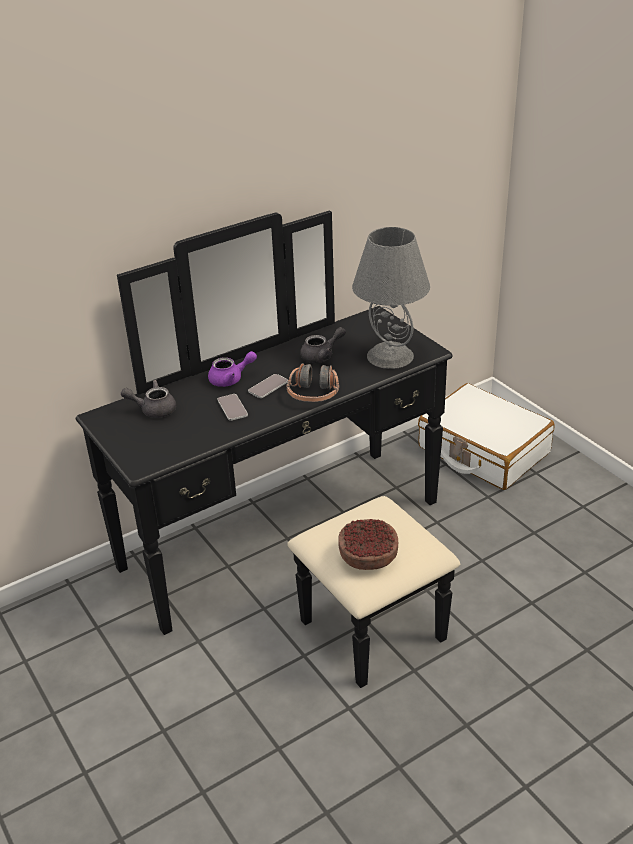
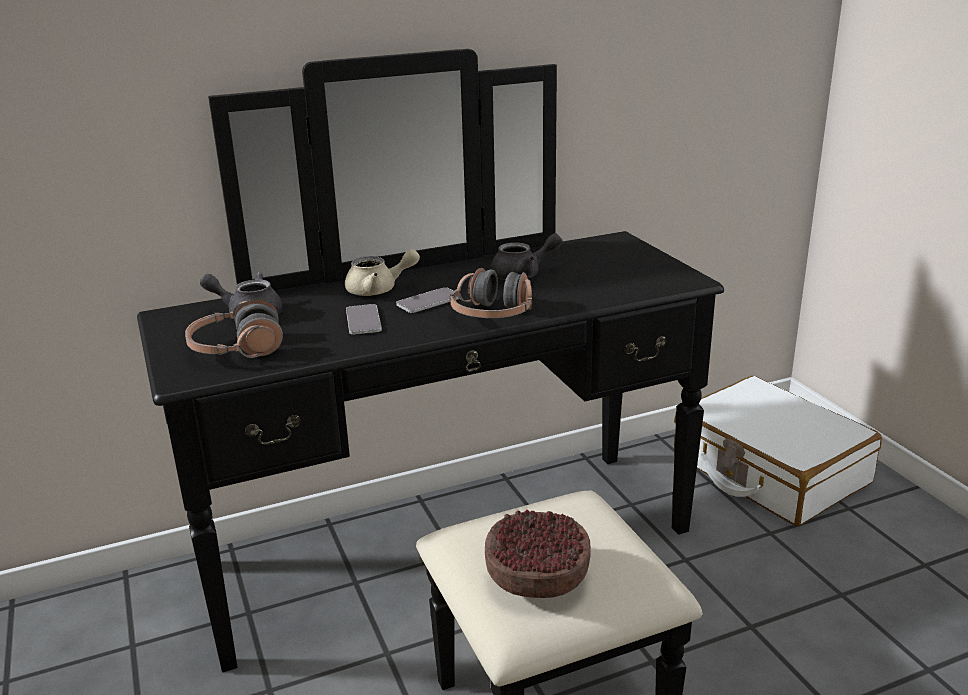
camera: 10 degrees right, 10 degrees down
(162, 440) = (236, 349): none -> headphones
(231, 379) = (379, 290): purple teapot -> beige teapot
(390, 356) = (627, 281): grey table lamp -> none

